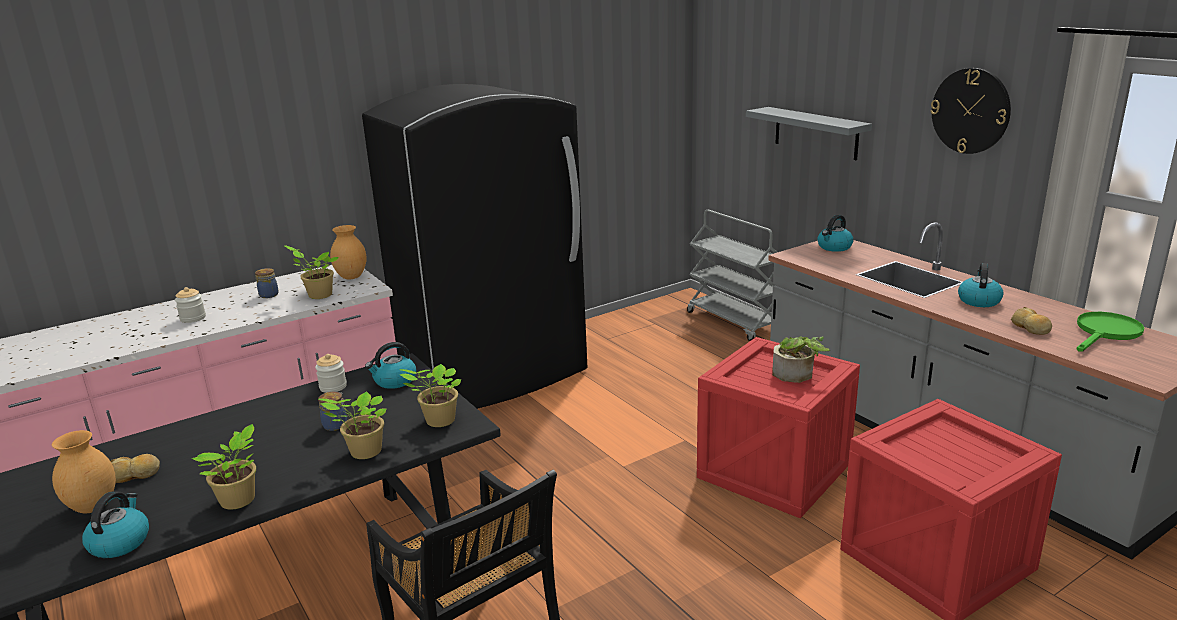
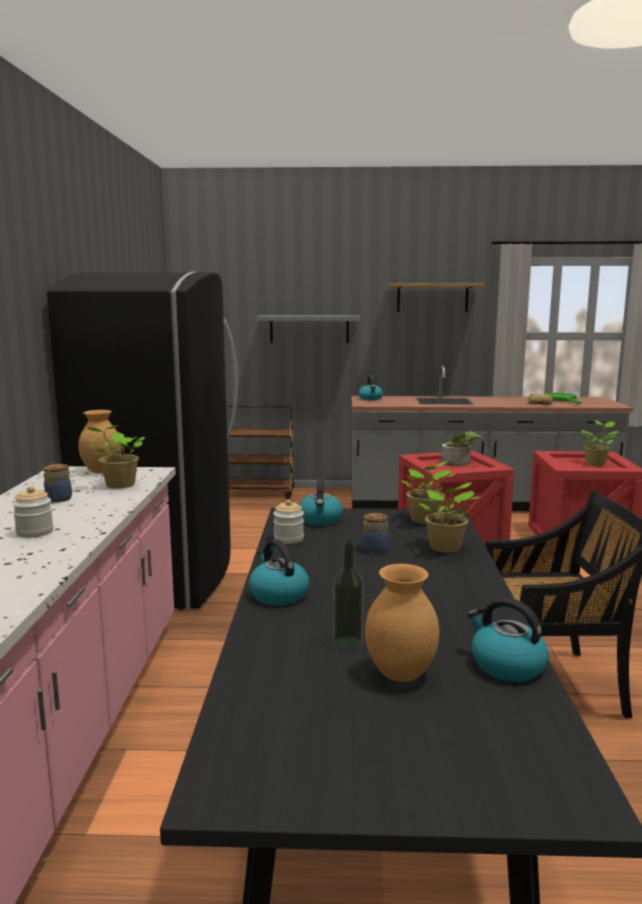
camera: 55 degrees left, 10 degrees down
(135, 475) = (347, 643): bread -> bottle
(240, 500) = (478, 601): potted plant -> potted plant (596, 464)
(734, 321) = (254, 493): grey cart -> brown cart
(970, 111) = (432, 297): wall clock -> shelf
(978, 300) = (494, 401): kettle -> kettle (278, 595)

